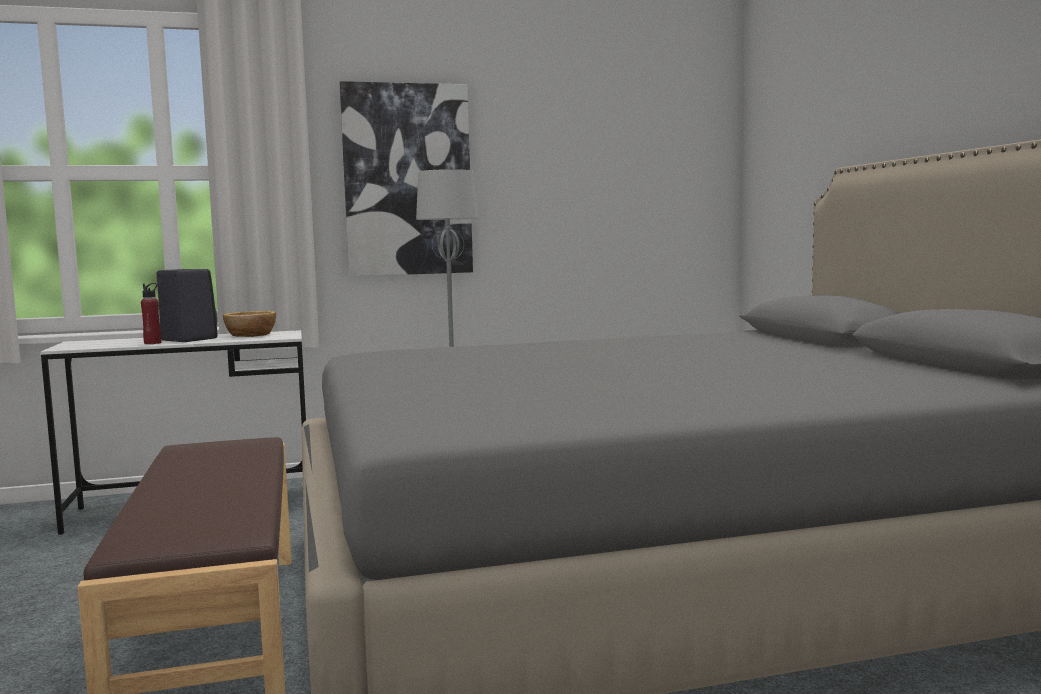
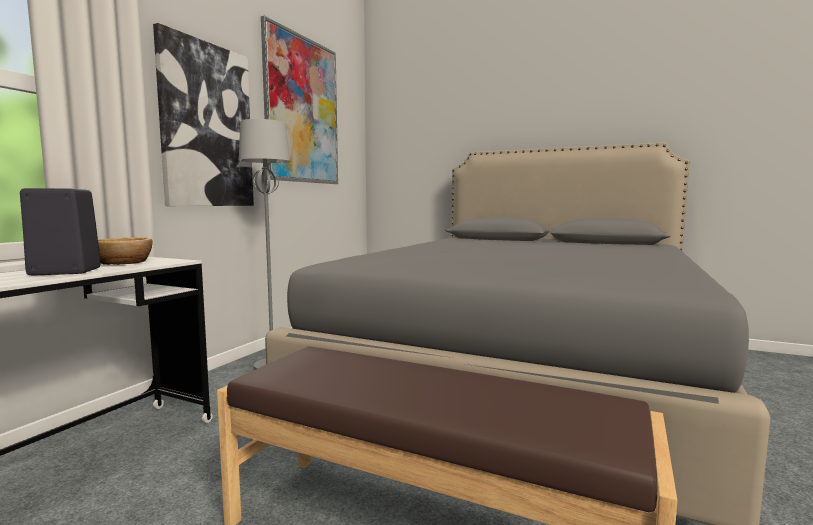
camera: 50 degrees left, 0 degrees up
(152, 343) = (35, 278): red bottle -> none
(578, 131) = (302, 110): none -> picture

